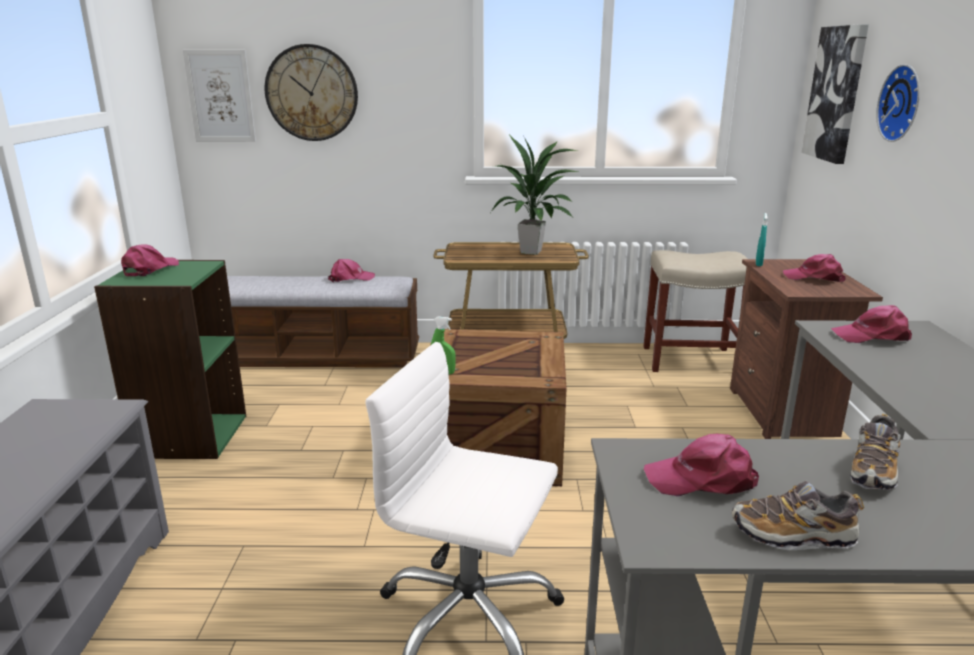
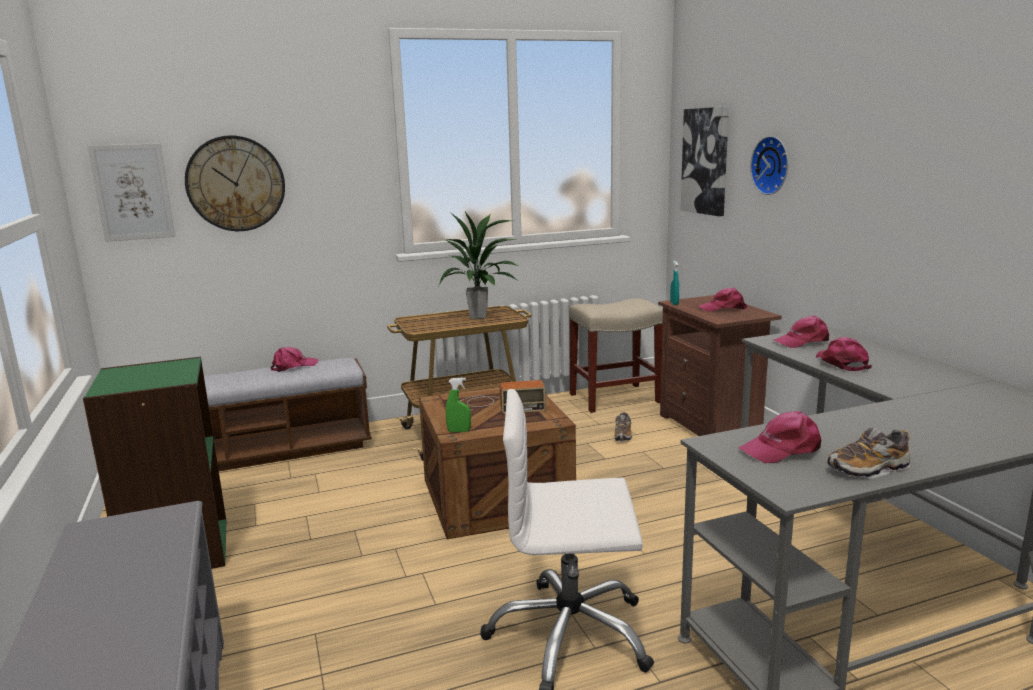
camera: 20 degrees left, 5 degrees down
(150, 269) = (127, 375): pink cap -> pink cap (841, 362)
(505, 351) = (498, 405): none -> radio
(873, 471) = (879, 423): shoe -> shoe (623, 435)

